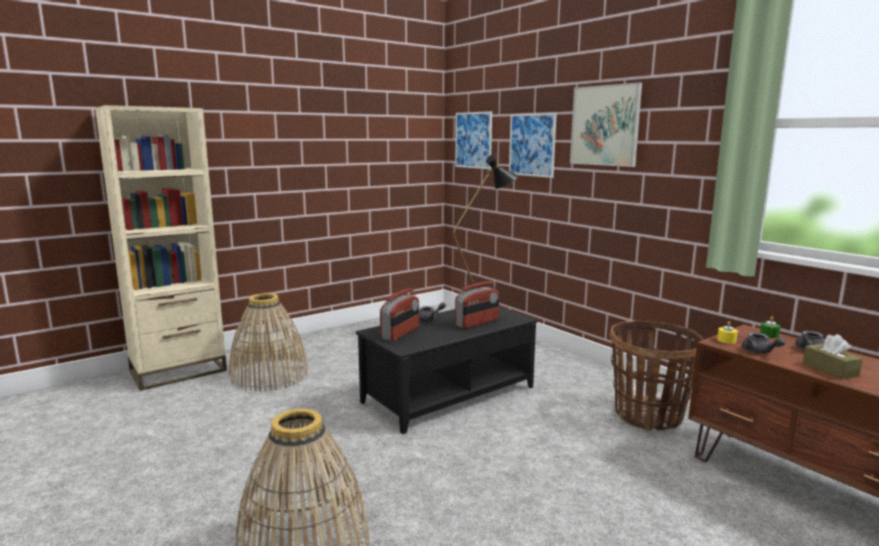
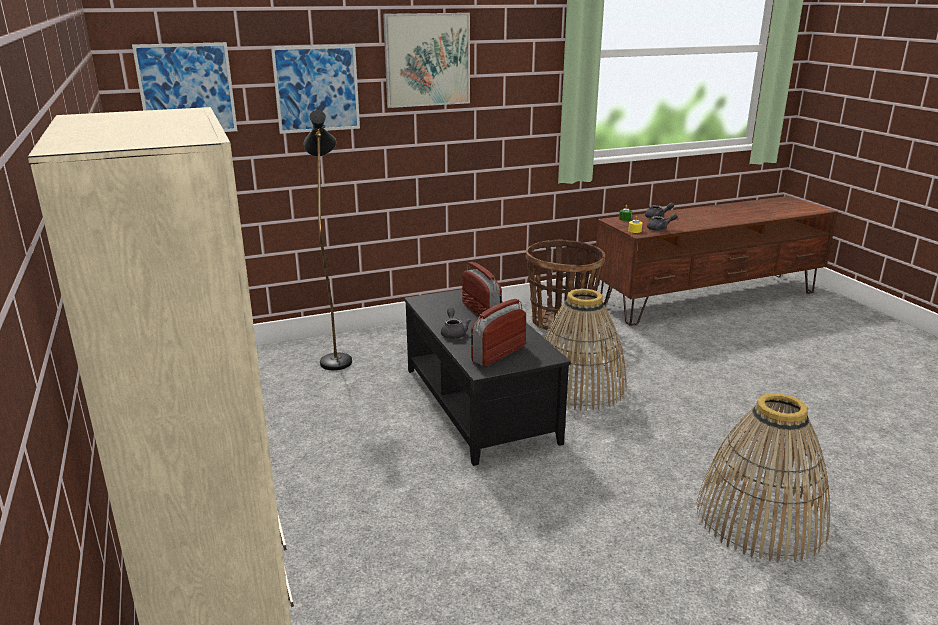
camera: 75 degrees left, 10 degrees up
(269, 375) = (332, 546): basket -> basket (578, 386)
(400, 333) = (498, 354): radio -> radio turned 90 degrees counterclockwise
(830, 369) = (692, 223): brown tissue box -> none

